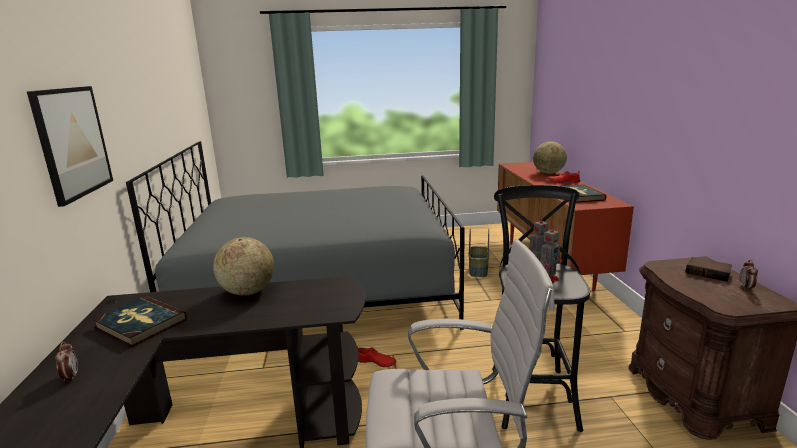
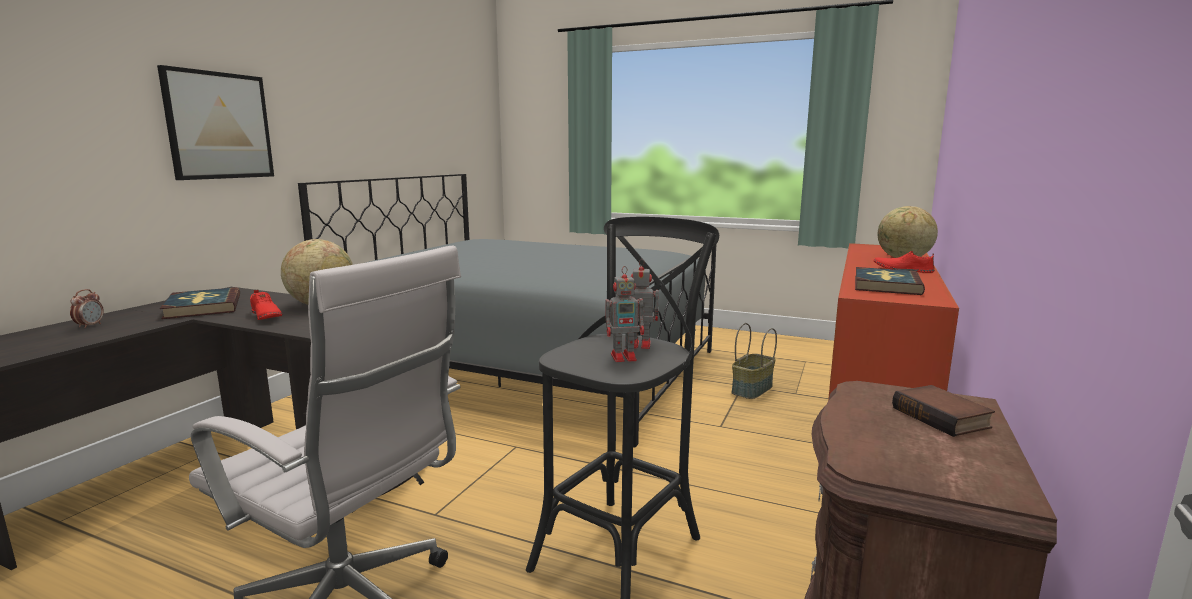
camera: 30 degrees right, 5 degrees down
(375, 362) = (487, 448): red shoe -> red shoe (265, 316)
(746, 288) = (974, 454): alarm clock -> none

